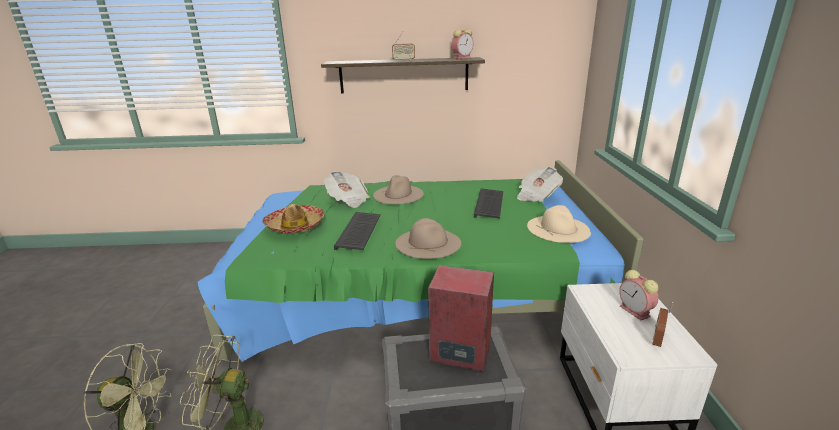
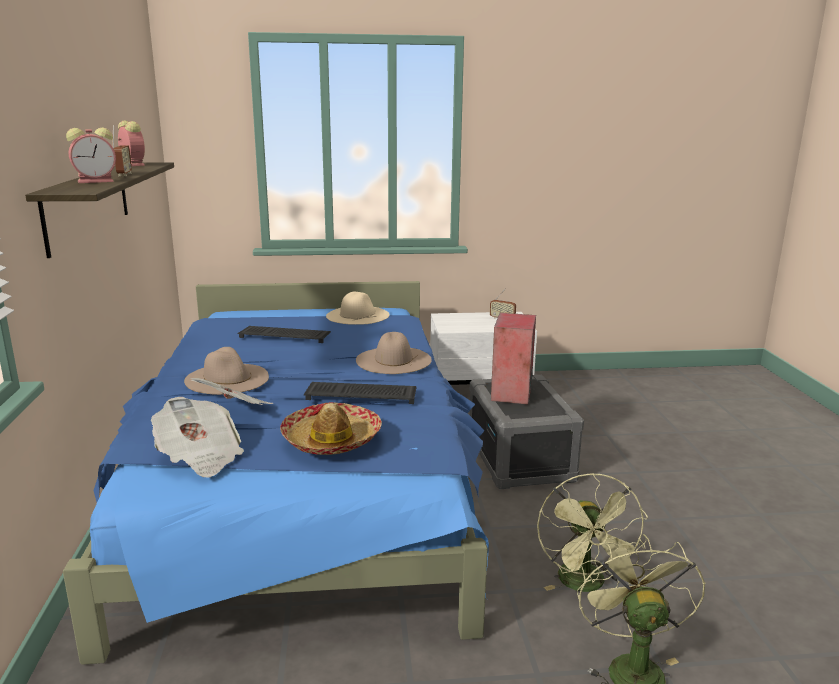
camera: 95 degrees left, 5 degrees down
(414, 288) = (305, 482): green bed -> blue bed
(536, 196) = (265, 316): newspaper -> newspaper (200, 457)
(636, 312) = (473, 319): alarm clock -> alarm clock (97, 181)

